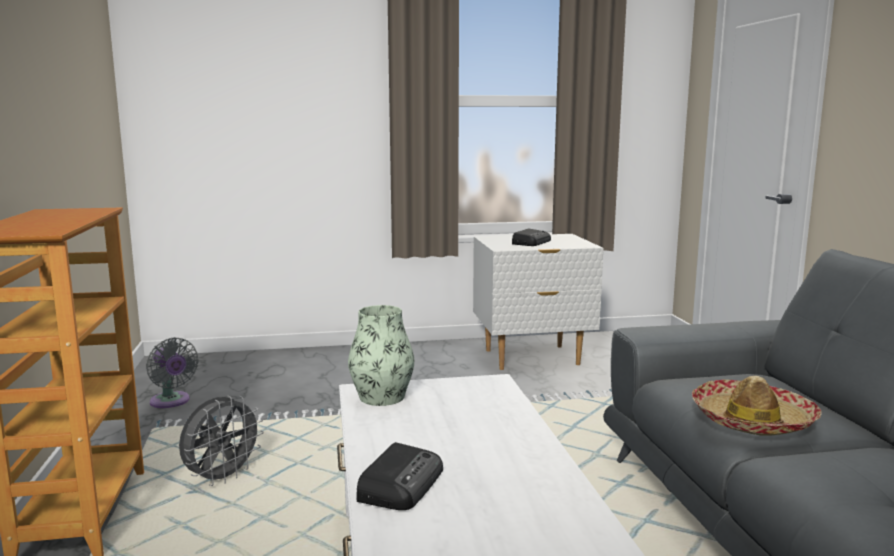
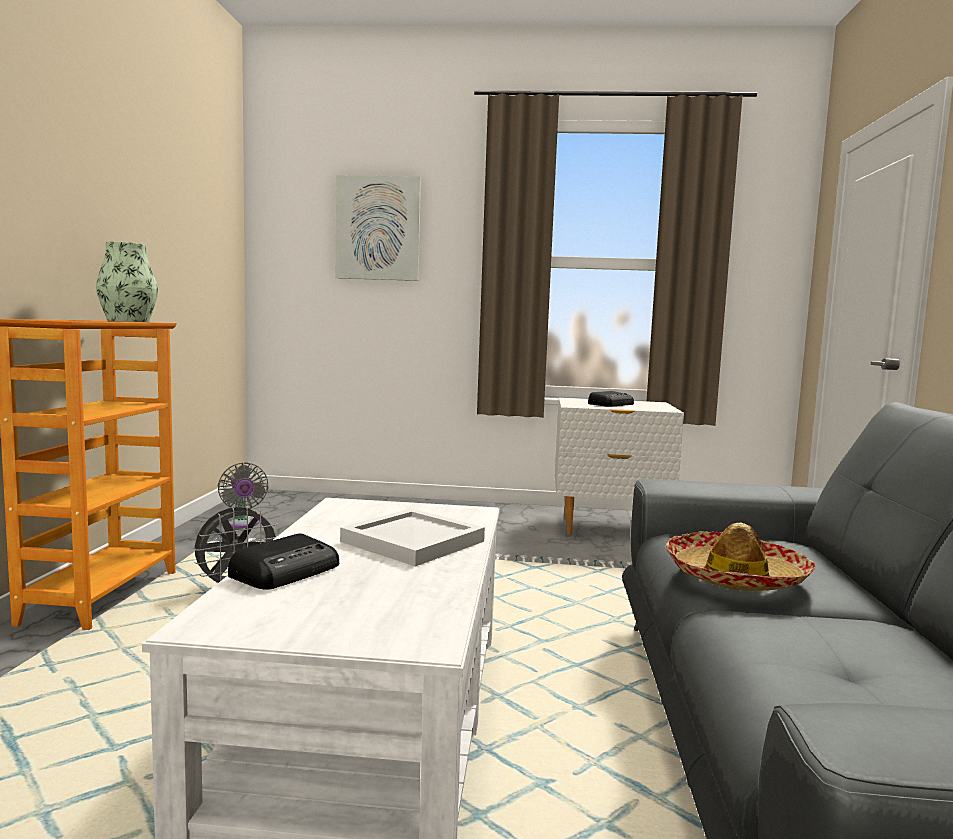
camera: 15 degrees right, 5 degrees down
(272, 69) = (378, 228): none -> picture
(381, 397) = (351, 509): vase -> vase (128, 321)
(475, 427) = (413, 541): none -> white tray

